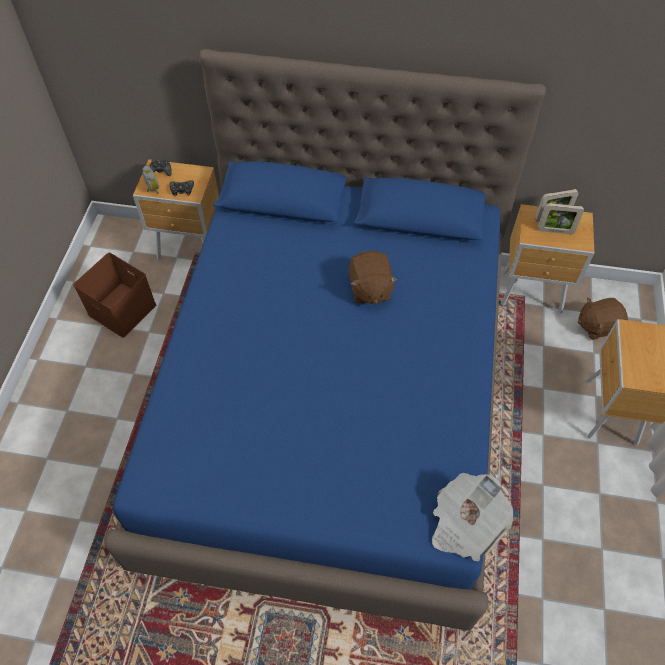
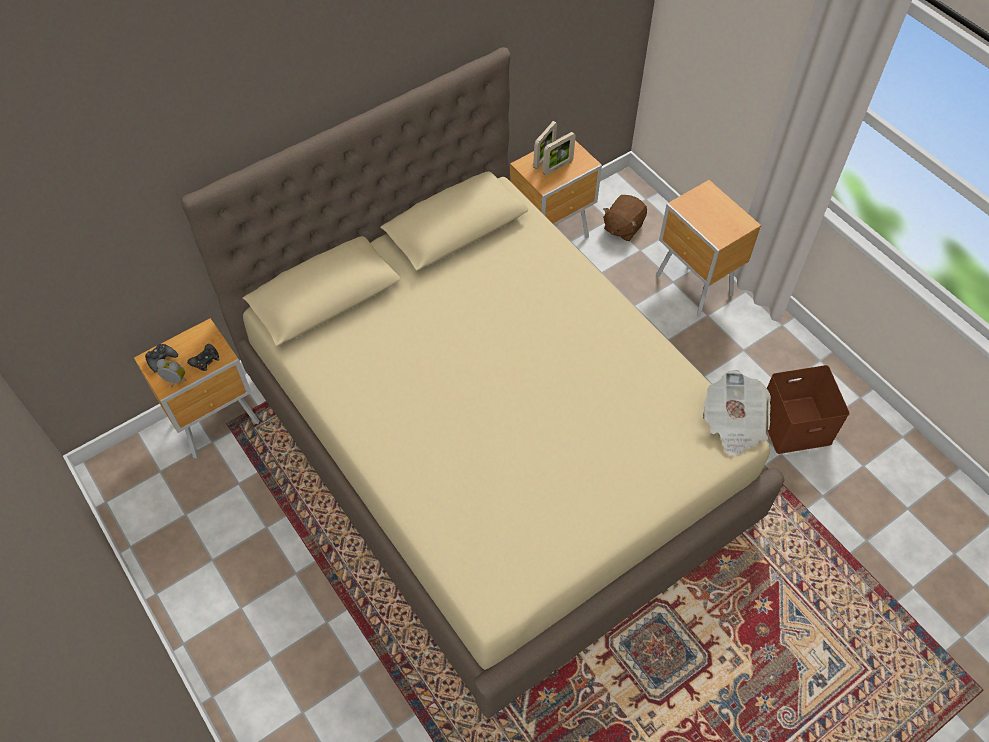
camera: 45 degrees left, 0 degrees up
(120, 310) = (213, 532): brown storage box -> brown storage box (794, 426)
(333, 401) = (494, 446): blue bed -> beige bed
(369, 289) = (483, 315): brown plush toy -> none

